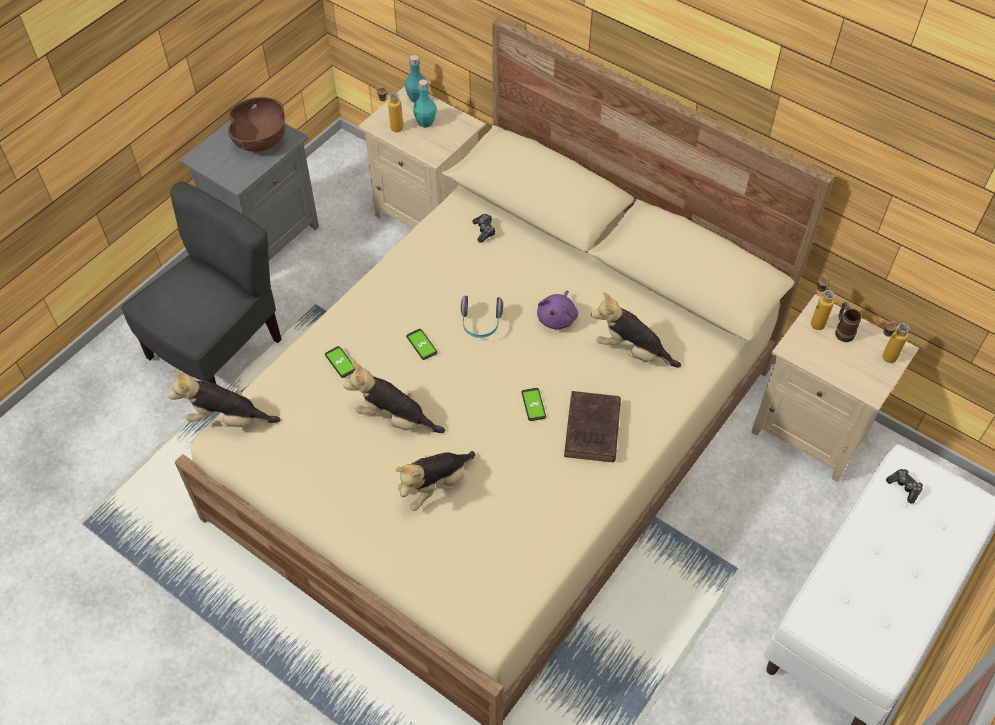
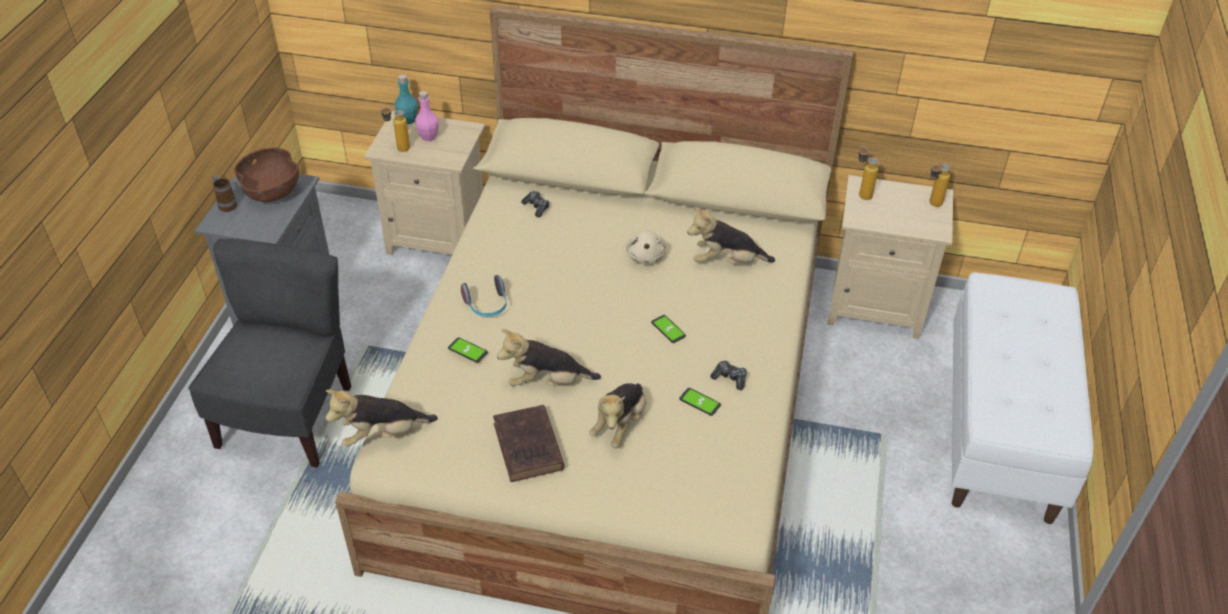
camera: 25 degrees left, 10 degrees down
(421, 344) = (536, 313): phone -> phone (699, 402)
(425, 122) = (428, 137): turquoise bottle -> pink bottle
(481, 323) = (580, 280): headphones -> headphones (487, 306)
(557, 318) = (645, 256): purple plush toy -> beige plush toy
(592, 431) = (732, 333): brown book -> brown book (529, 448)
(843, 331) = (888, 195): mug -> mug (226, 204)
(904, 487) = (998, 301): game controller -> game controller (730, 378)

